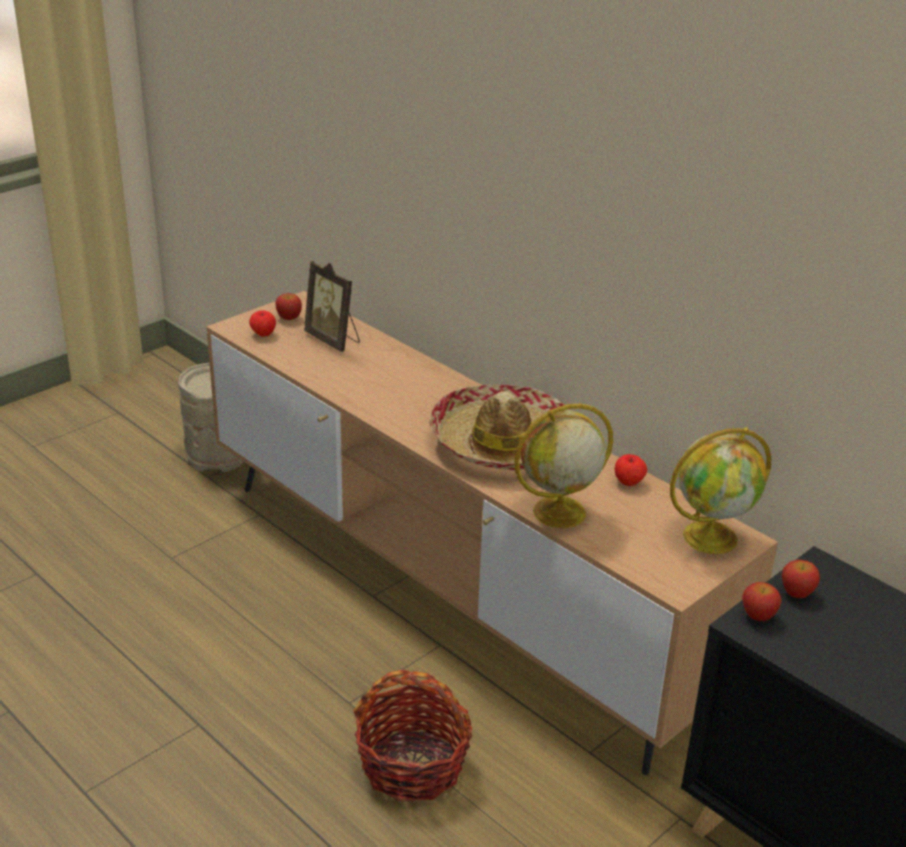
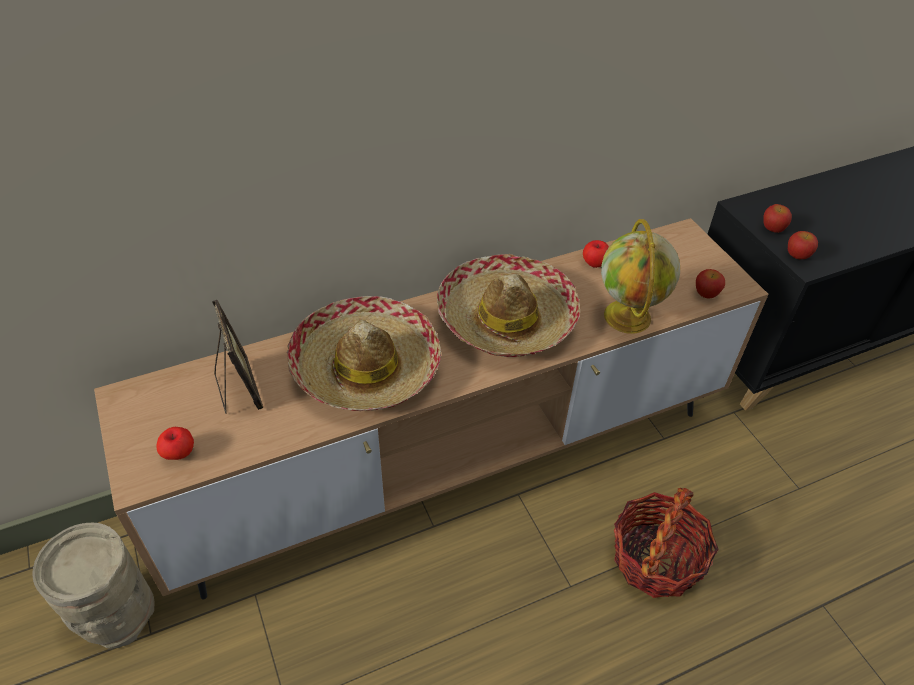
camera: 70 degrees left, 15 degrees up
(289, 318) = (155, 418): apple -> apple (706, 294)
(334, 340) = (238, 390): picture frame -> picture frame turned 90 degrees counterclockwise
(393, 385) = (366, 366): none -> hat
(711, 537) = (679, 246): globe -> none

